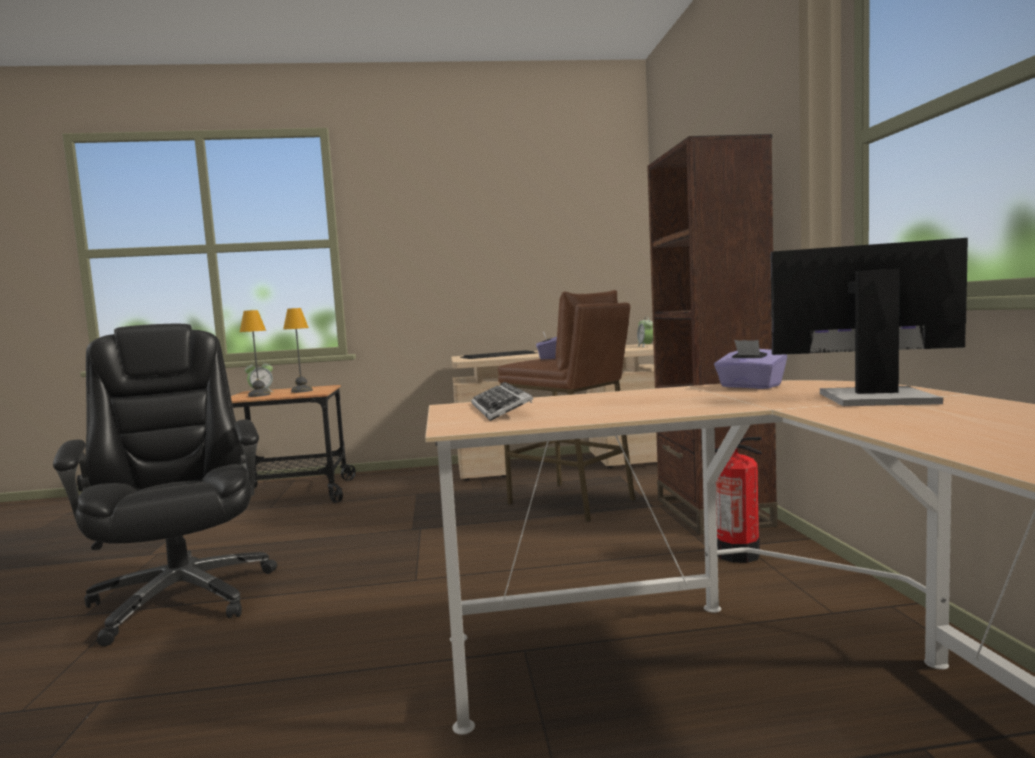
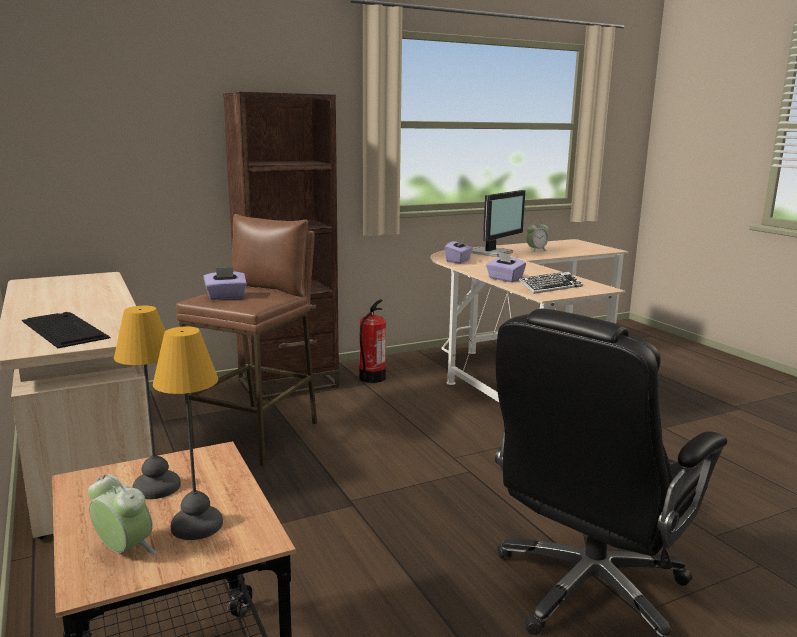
camera: 110 degrees left, 10 degrees up
(579, 398) = (504, 279): none -> purple tissue box
(646, 346) = (73, 279): alarm clock -> alarm clock (536, 250)
(872, 397) = (492, 252): monitor -> monitor turned 135 degrees counterclockwise

